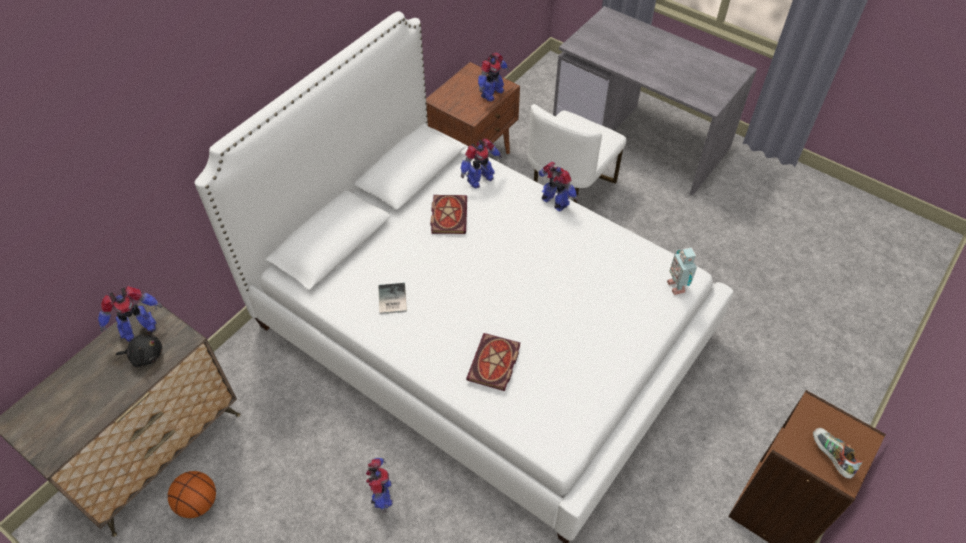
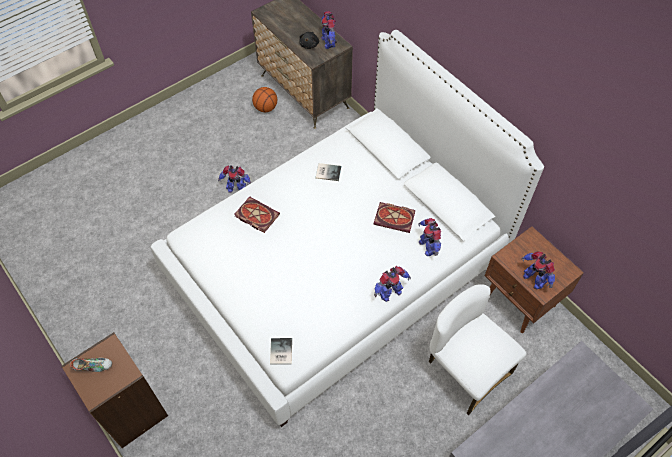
camera: 105 degrees right, 5 degrees up
(677, 286) = (280, 352): toy robot -> book

